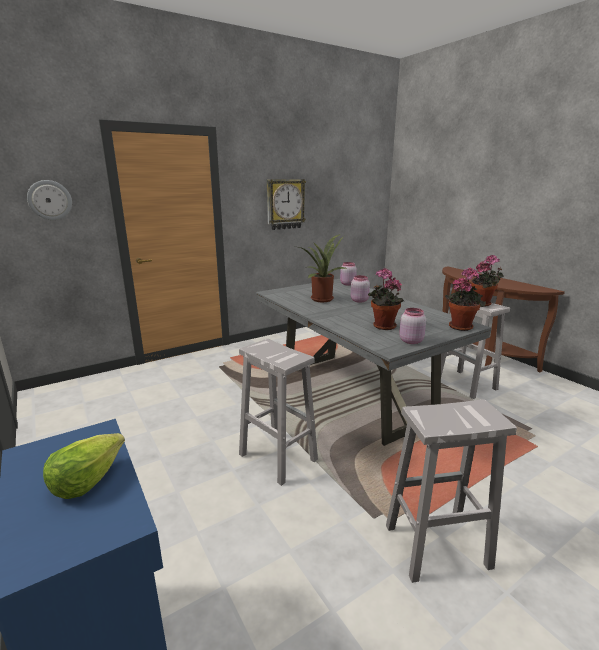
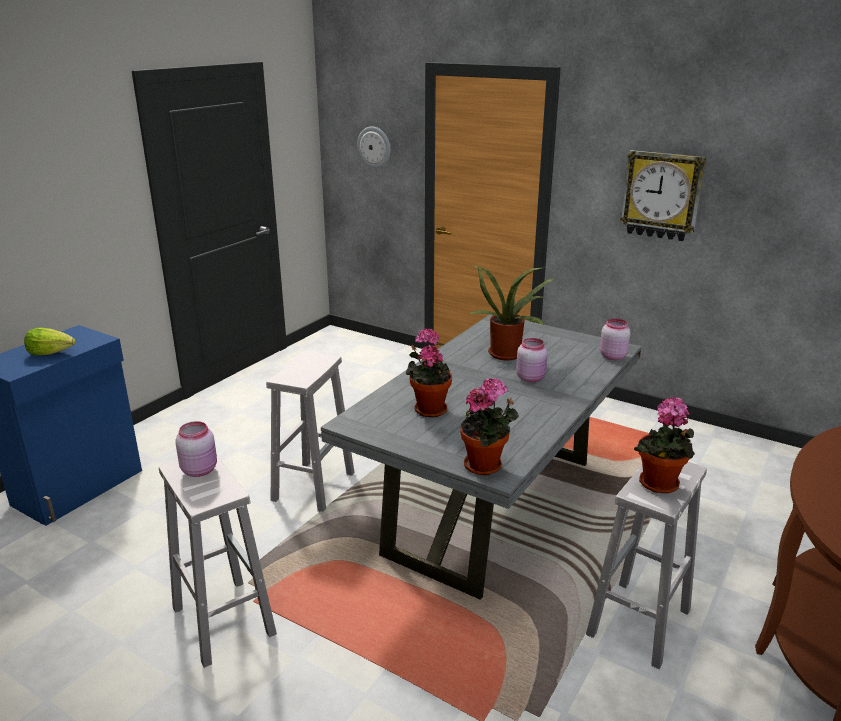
camera: 65 degrees right, 5 degrees up
(410, 341) = (389, 433): pink jar -> pink jar (200, 469)

